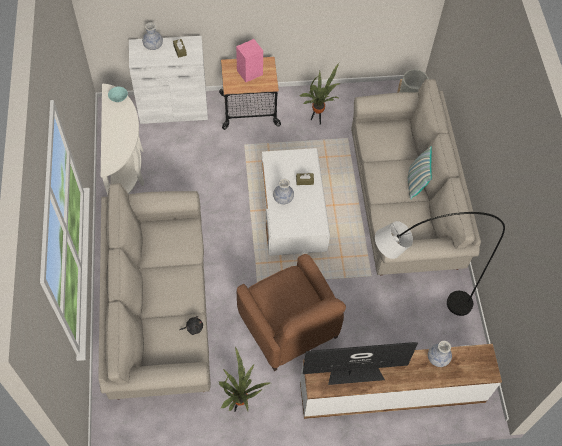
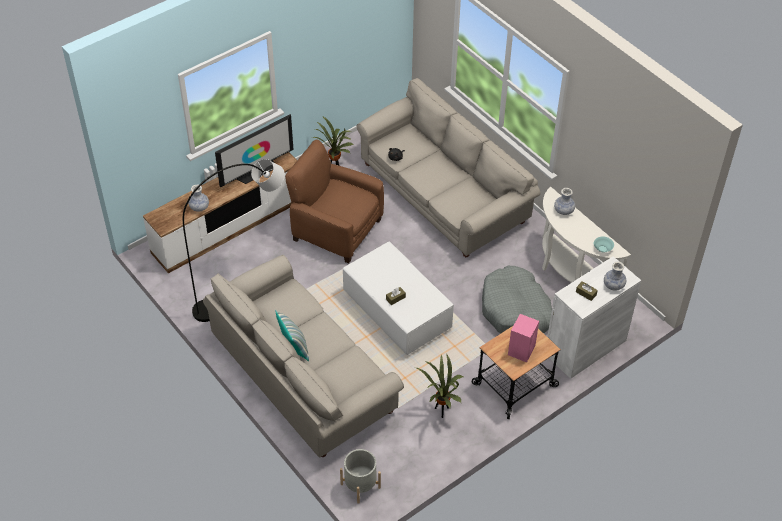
camera: 150 degrees right, 10 degrees down
(198, 162) = (515, 311): none -> grey dog bed
(283, 198) = (402, 275): vase -> vase (563, 211)

